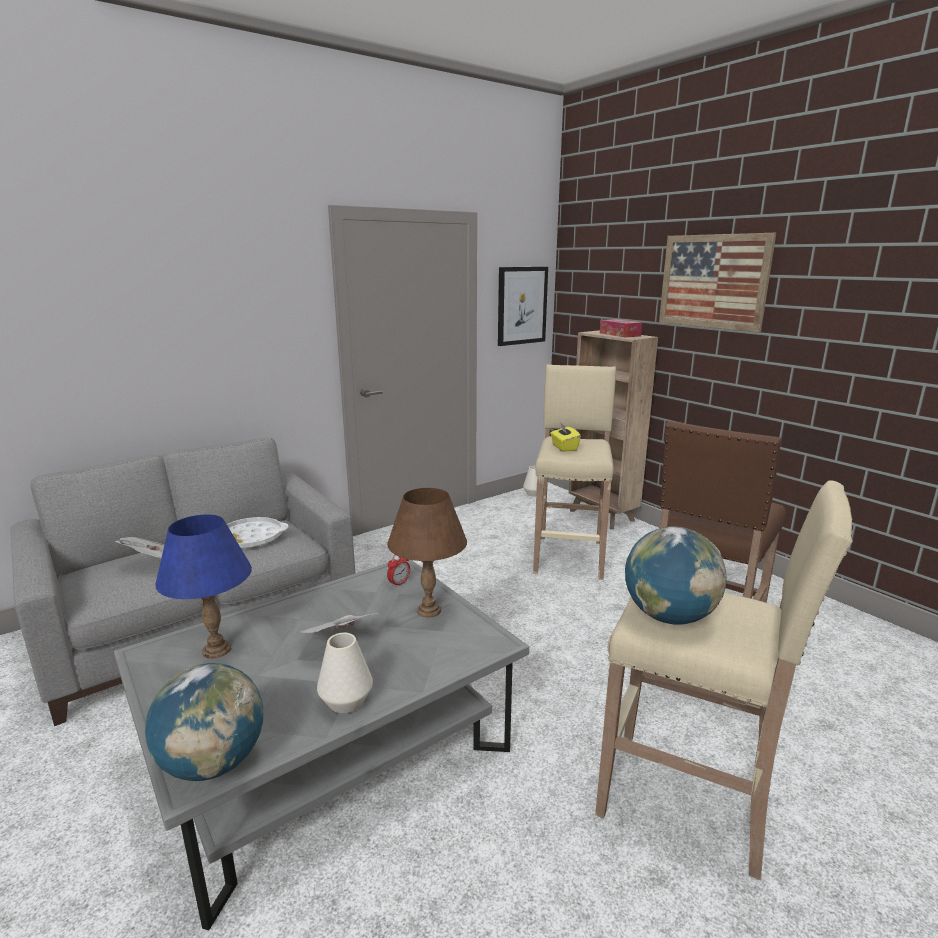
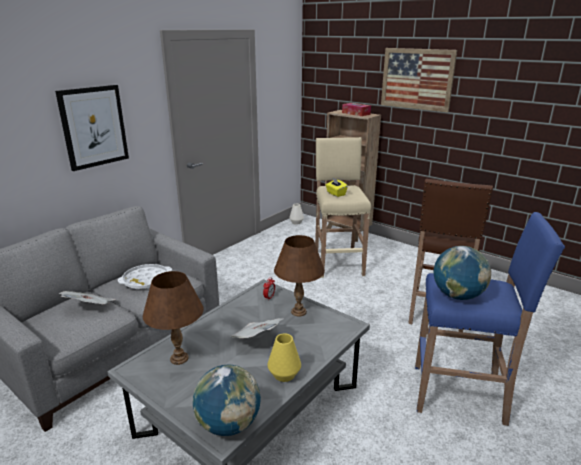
camera: 15 degrees left, 5 degrees up
(216, 650) = (179, 358): blue table lamp -> brown table lamp
(346, 701) = (284, 374): white vase -> yellow vase
(521, 305) = (283, 93): picture -> picture (94, 127)
(688, 801) = (460, 394): beige stool -> blue stool

